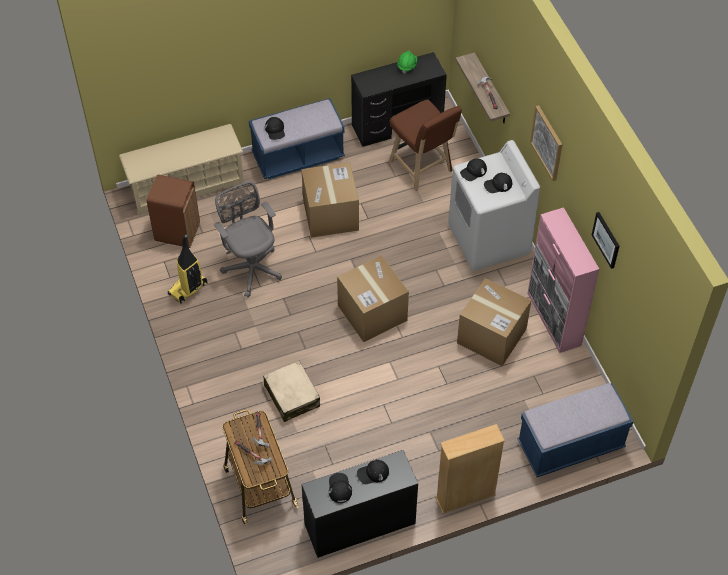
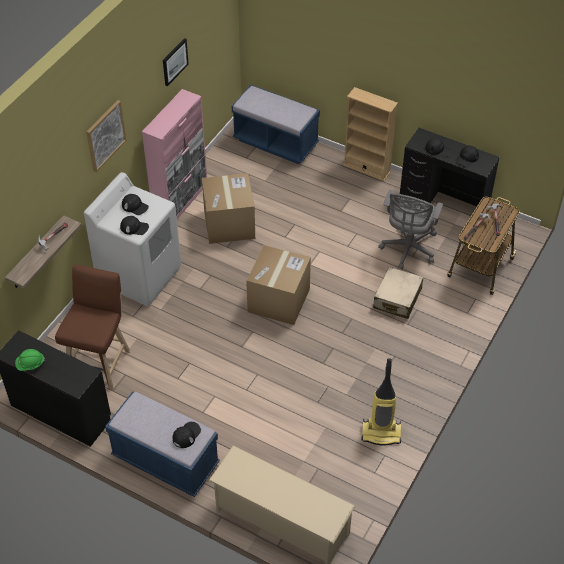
camera: 130 degrees left, 5 degrees down
(177, 232) = (336, 488): brown trash can -> none
(251, 266) = (315, 406): grey office chair -> grey office chair (408, 249)
(330, 215) = (209, 390): cardboard box -> none

